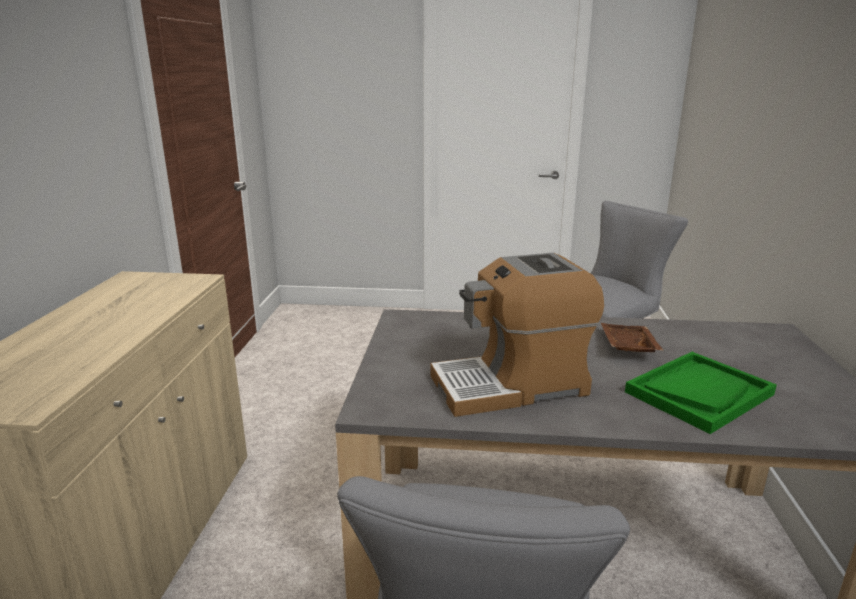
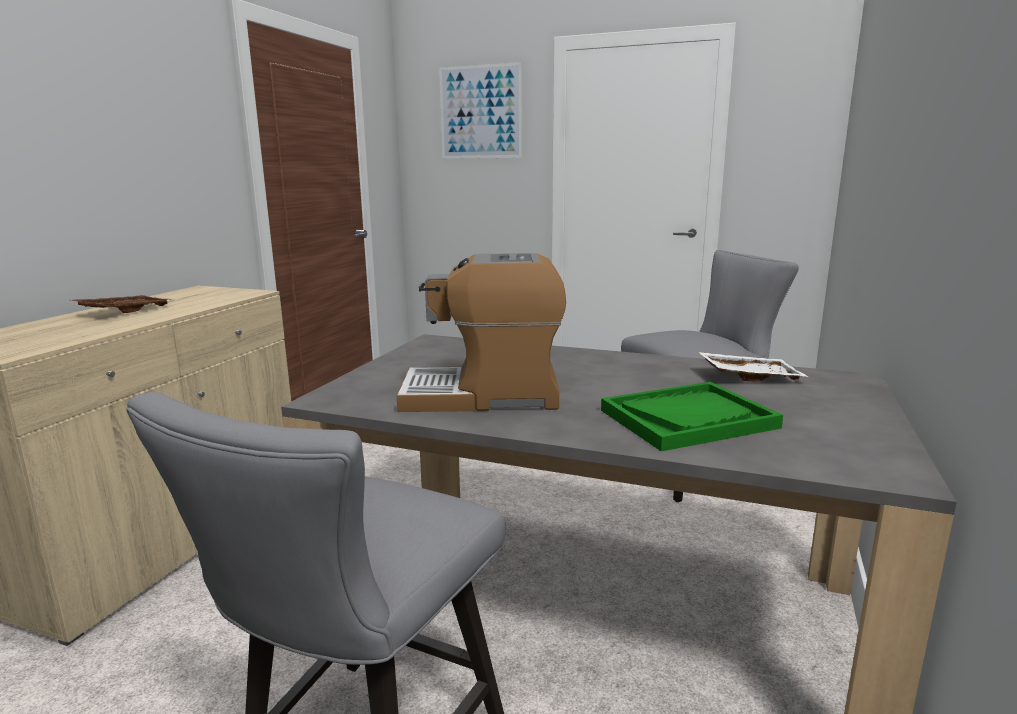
camera: 15 degrees right, 5 degrees down
(348, 57) = (480, 112): none -> picture
(626, 347) = (646, 377): brown tray -> brown tray (124, 311)
(703, 337) = (749, 376): none -> white tray

